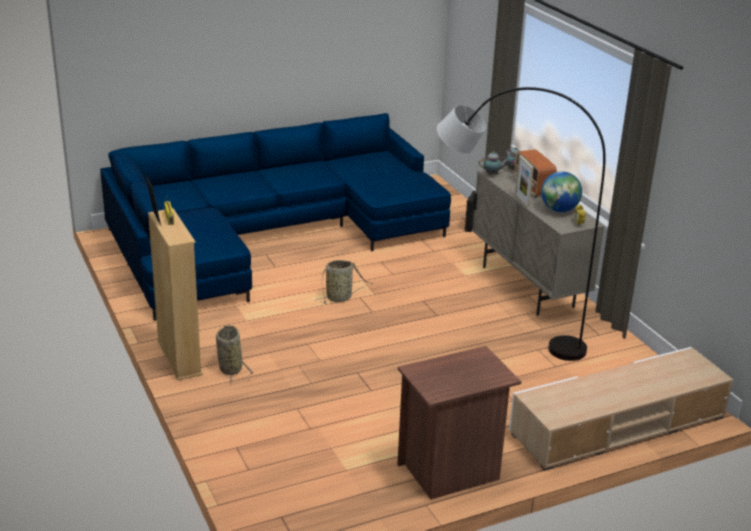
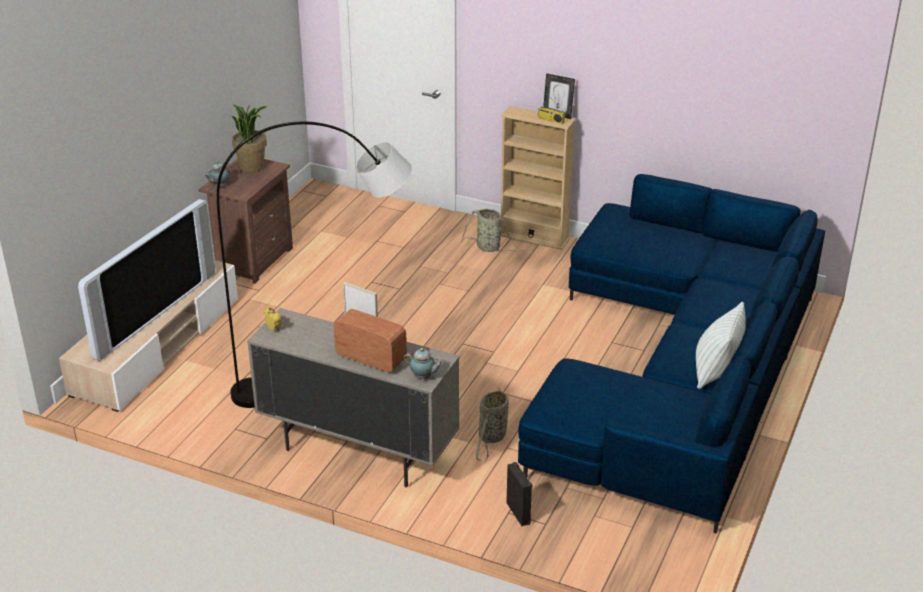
camera: 140 degrees right, 5 degrees up
(309, 165) = (715, 371): none -> pillow
(340, 297) = (508, 342): basket -> basket (491, 438)
(438, 381) = (252, 166): none -> potted plant
(492, 175) = (435, 356): teapot -> teapot (219, 186)
(559, 210) = (310, 339): globe -> none
(626, 380) = (152, 313): none -> television

